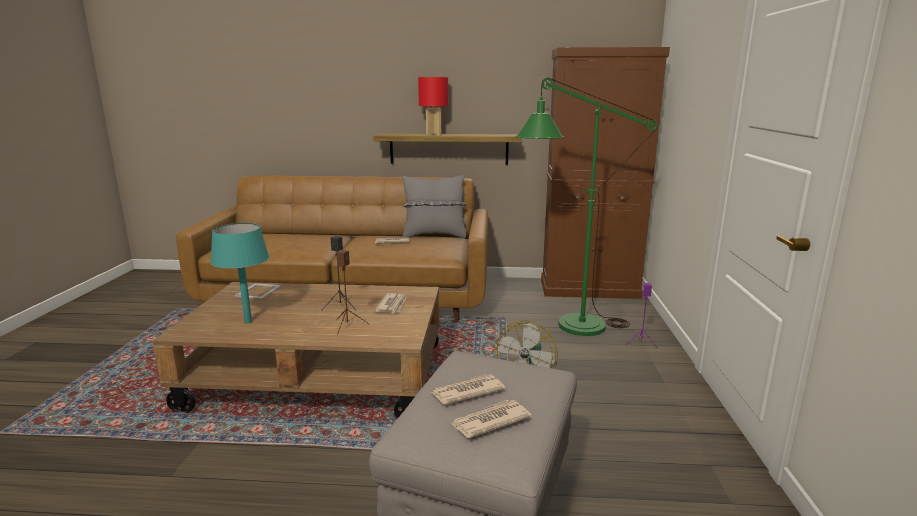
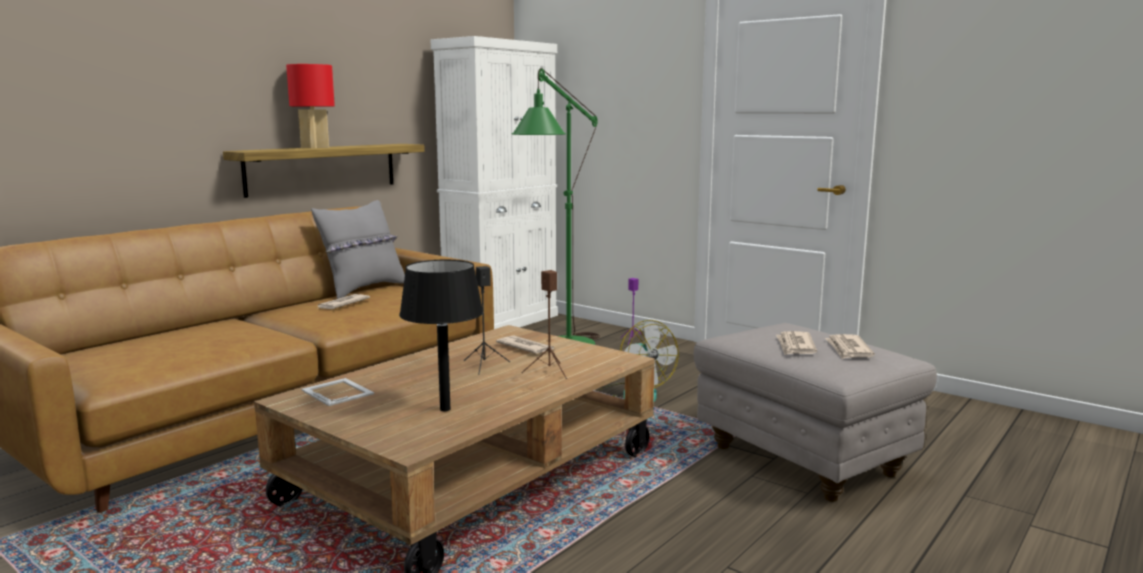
camera: 55 degrees left, 5 degrees down
(248, 322) = (445, 409): turquoise table lamp -> black table lamp
(589, 289) = (502, 322): brown cabinet -> white cabinet

